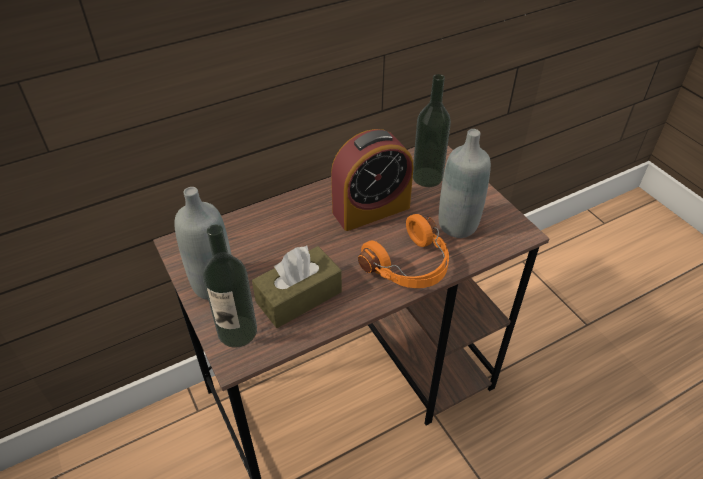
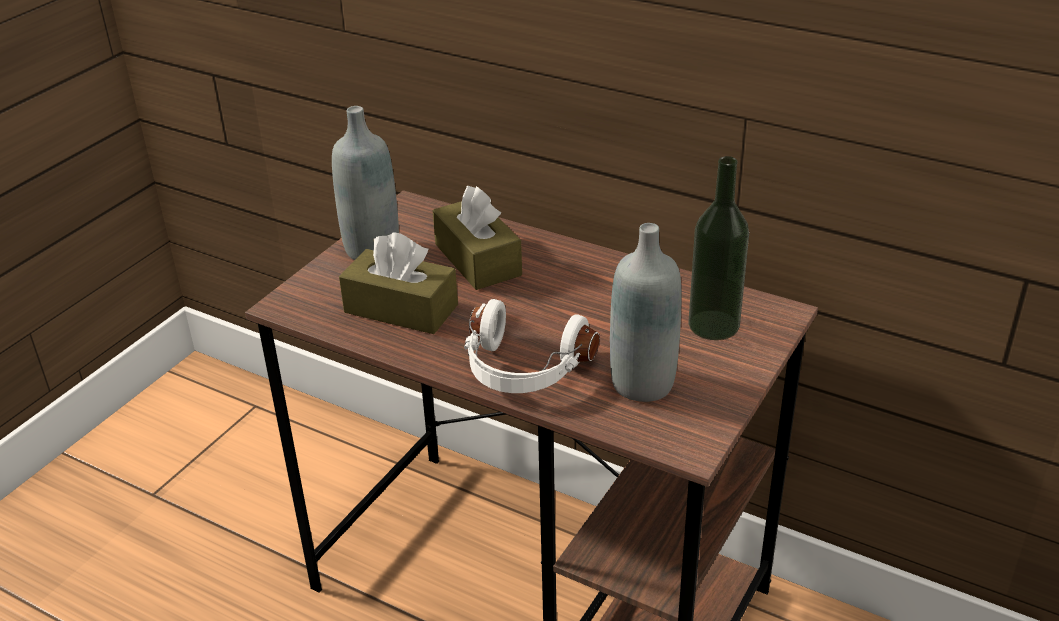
camera: 60 degrees right, 10 degrees down
(237, 331) = (320, 291): bottle -> none
(278, 238) = (478, 260): none -> brown tissue box
(371, 210) = (596, 304): alarm clock -> none
(410, 267) = (523, 370): orange headphones -> white headphones

